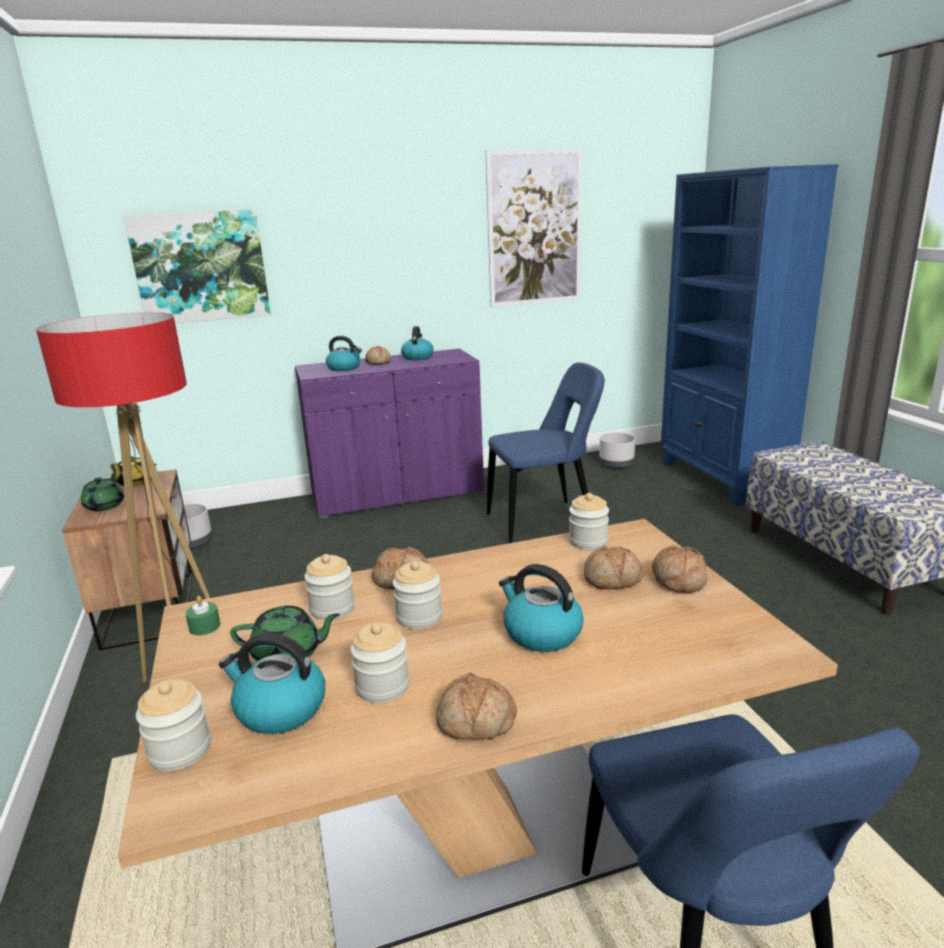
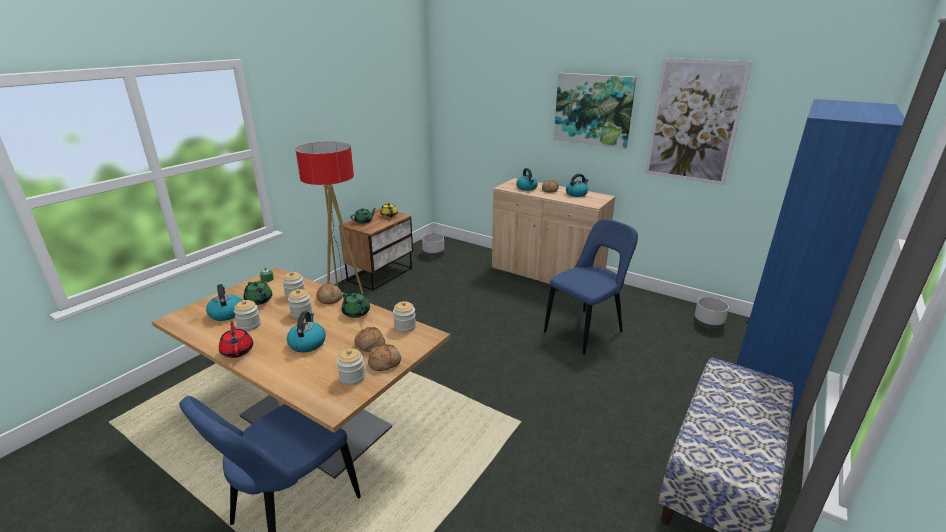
camera: 50 degrees right, 5 degrees up
(180, 750) = (198, 308): jar -> jar (352, 377)
(201, 267) = (479, 112): picture -> picture (593, 110)
(397, 494) = (546, 274): purple cabinet -> beige cabinet
(475, 721) = (237, 350): bread -> red teapot
(492, 567) = (356, 313): none -> green teapot
(545, 521) = (586, 330): blue chair -> blue chair turned 75 degrees counterclockwise

